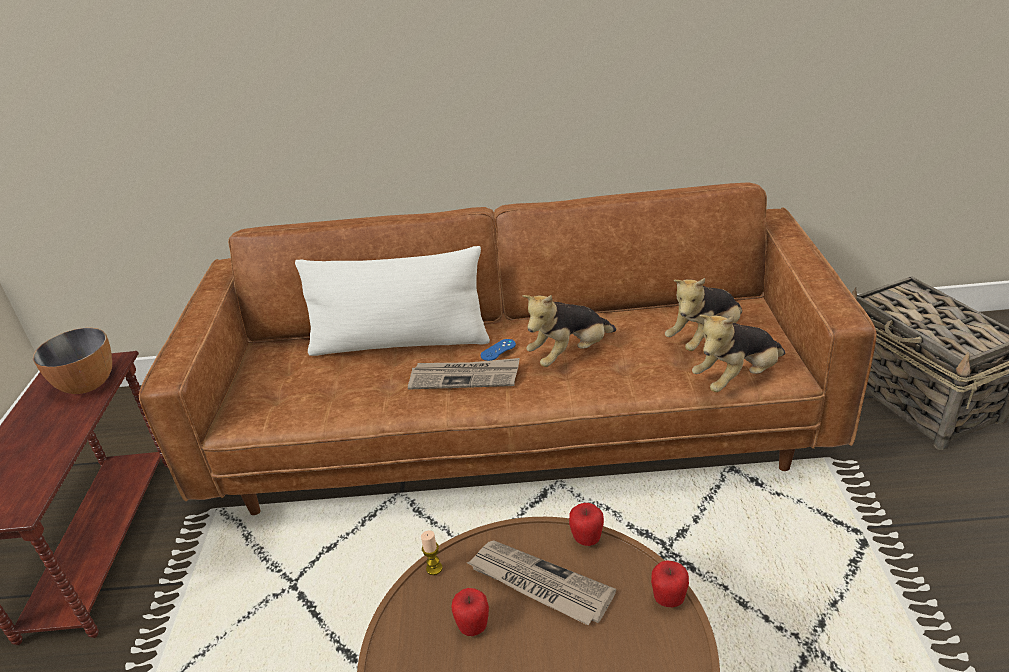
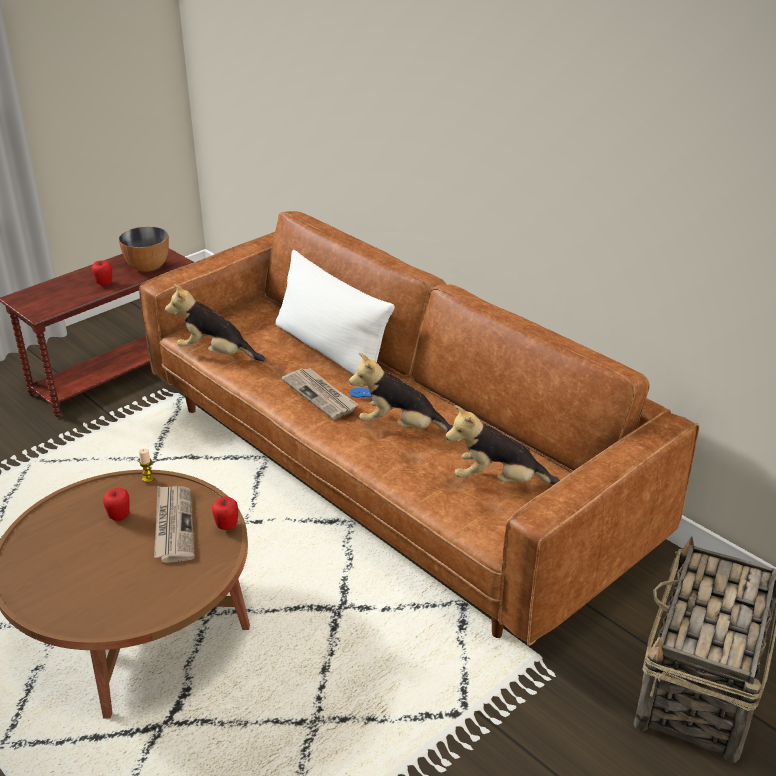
camera: 45 degrees right, 0 degrees up
(669, 599) = (205, 582): apple -> apple (104, 284)
(737, 378) = (459, 517): plush toy -> plush toy (216, 354)

